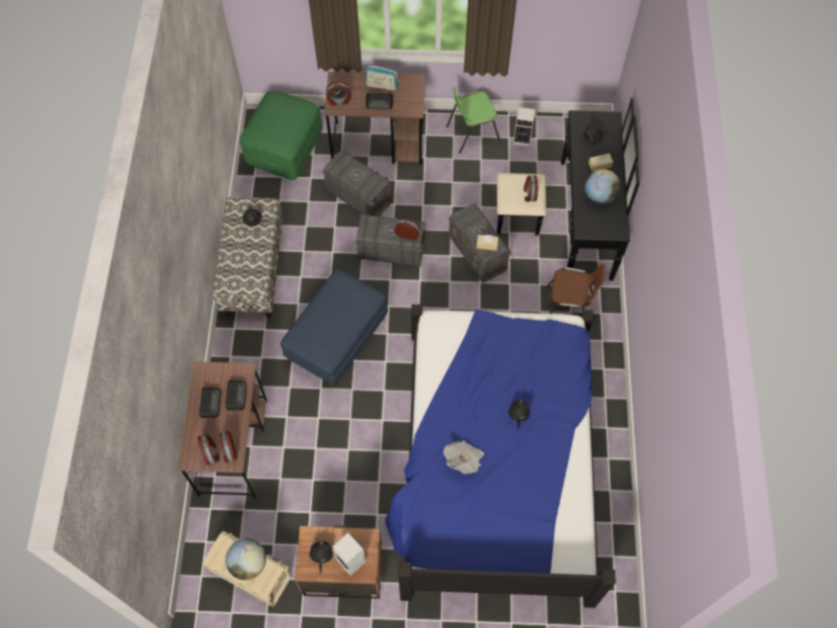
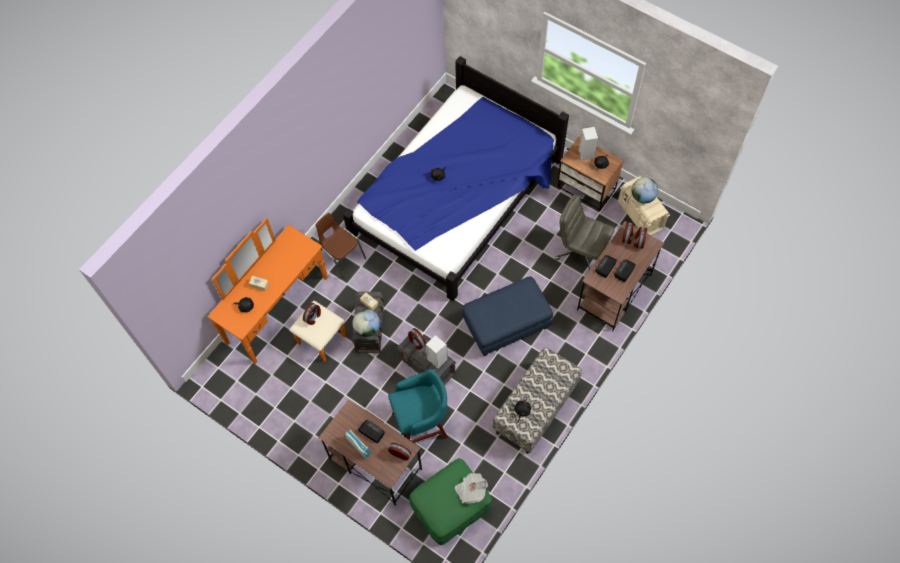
camera: 145 degrees left, 0 degrees up
(301, 476) = (581, 252): none -> grey office chair
(358, 196) = (421, 424): grey storage box -> turquoise stool
(464, 460) = (488, 169): newspaper -> newspaper (470, 490)
(472, 133) = (299, 428): green chair -> none
(522, 139) = (266, 399): speaker -> speaker (436, 358)
(570, 219) = (288, 316): black dresser -> orange dresser
(599, 196) = (280, 263): globe -> globe (367, 328)

